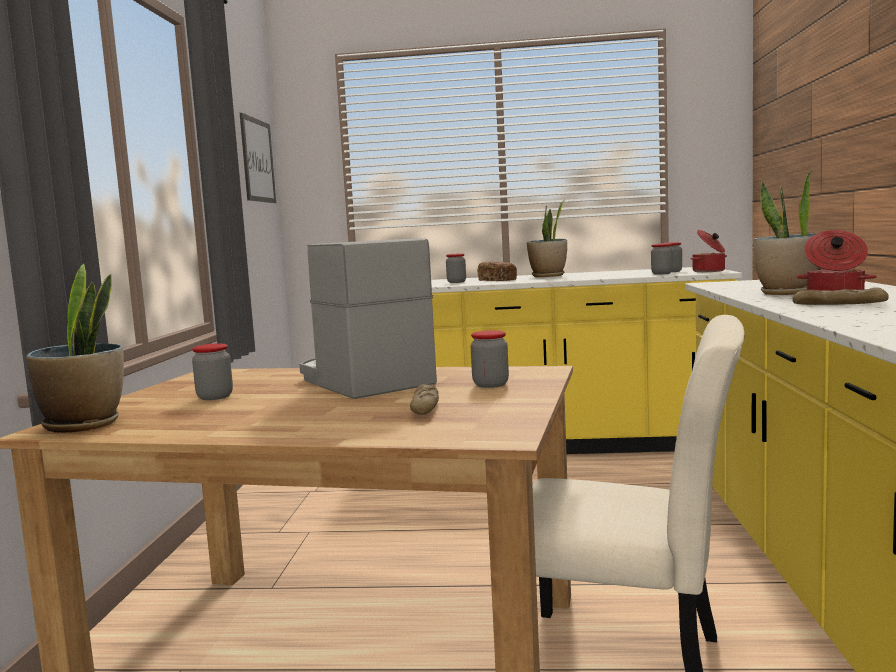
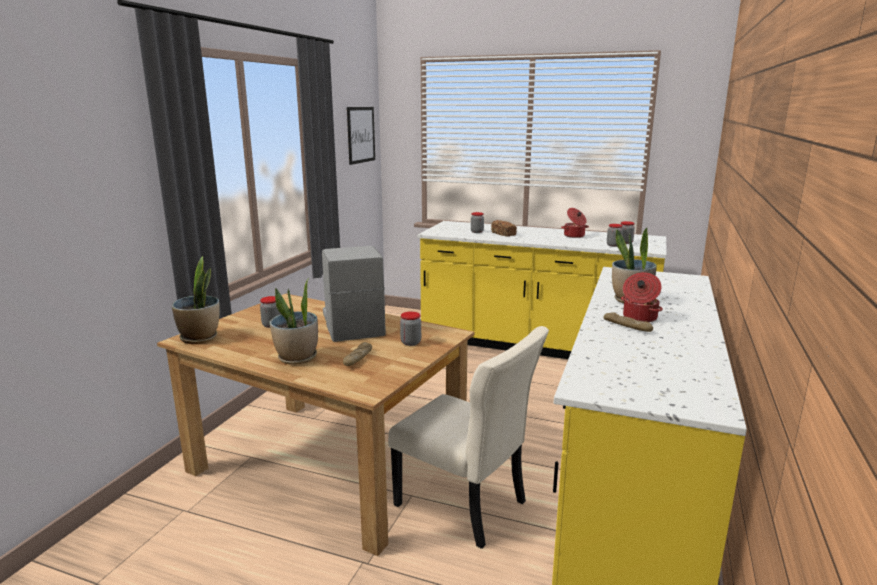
camera: 15 degrees right, 10 degrees up
(548, 276) = (542, 233): potted plant -> potted plant (297, 358)
(709, 271) = (649, 247): cooking pot -> cooking pot (574, 236)

